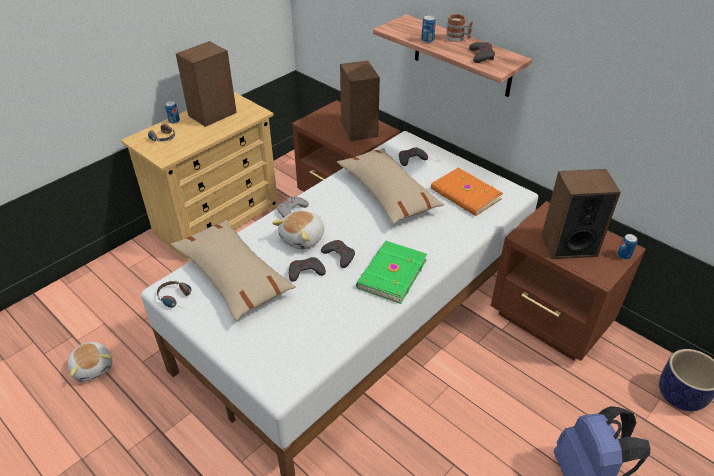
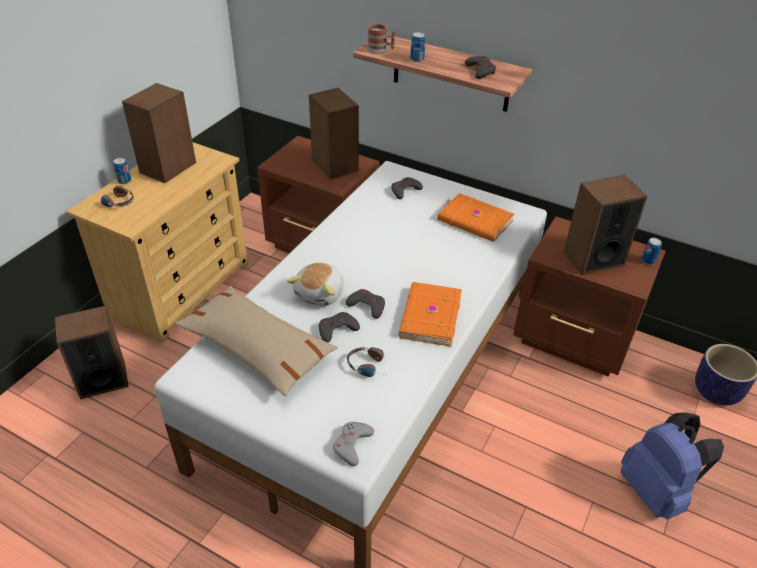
camera: 15 degrees left, 0 degrees up
(93, 367) = (87, 485): plush toy -> none
(132, 283) = (102, 379): none -> speaker
(178, 299) = (202, 384): headphones -> headphones (371, 366)
(291, 210) = (295, 264): grey game controller -> grey game controller (352, 445)
(387, 193) = (393, 231): beige pillow -> none
(390, 273) = (428, 316): green book -> orange book
(458, 38) = (448, 54): mug -> mug (381, 50)

